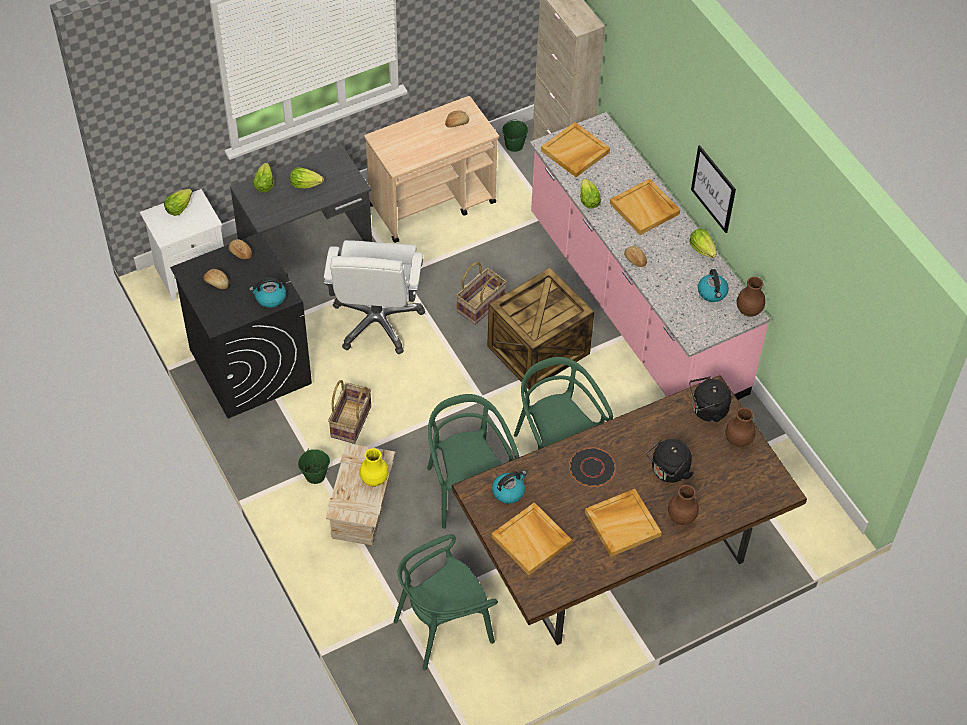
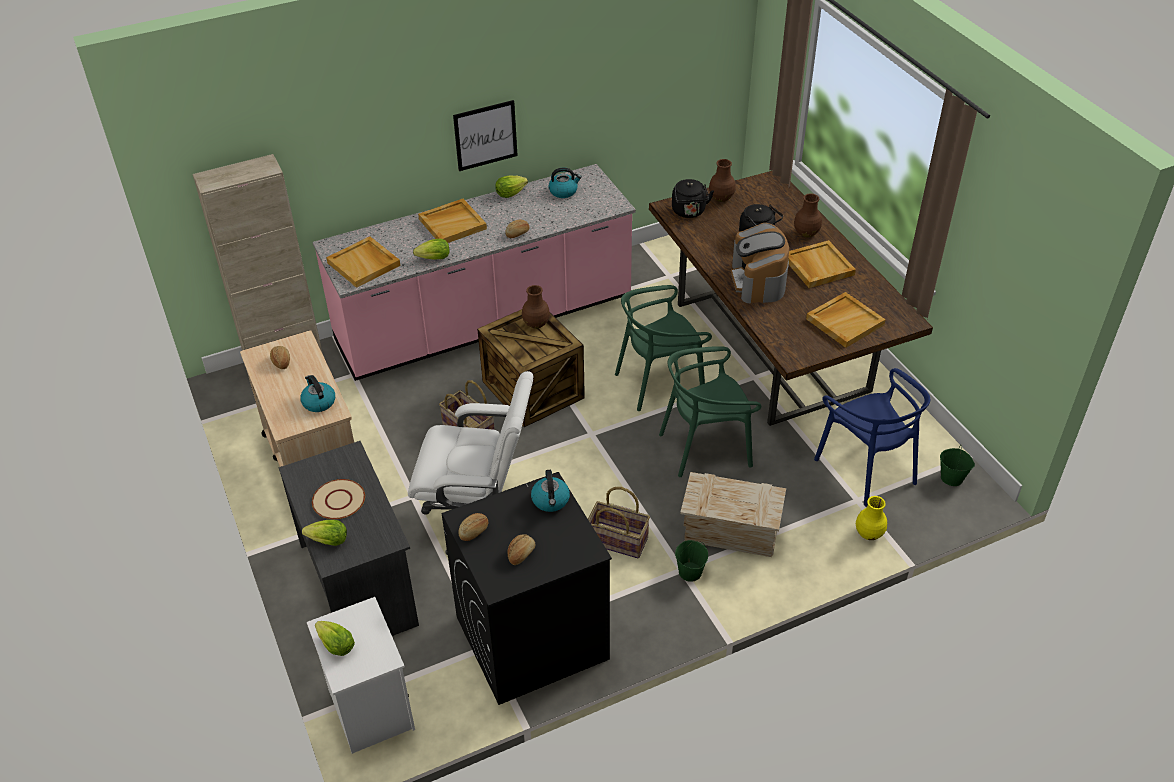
camera: 85 degrees left, 10 degrees down
(305, 184) = (338, 500): lettuce -> beige plate
(374, 479) = (727, 488): yellow vase -> yellow vase (868, 534)
(443, 628) = (867, 469): green chair -> blue chair
(508, 491) = (791, 334): kettle -> kettle (318, 402)
(514, 145) = (246, 397): green bucket -> green bucket (952, 478)
(592, 468) = (758, 281): black plate -> coffee machine
(749, 310) = (585, 173): brown vase -> brown vase (536, 323)

